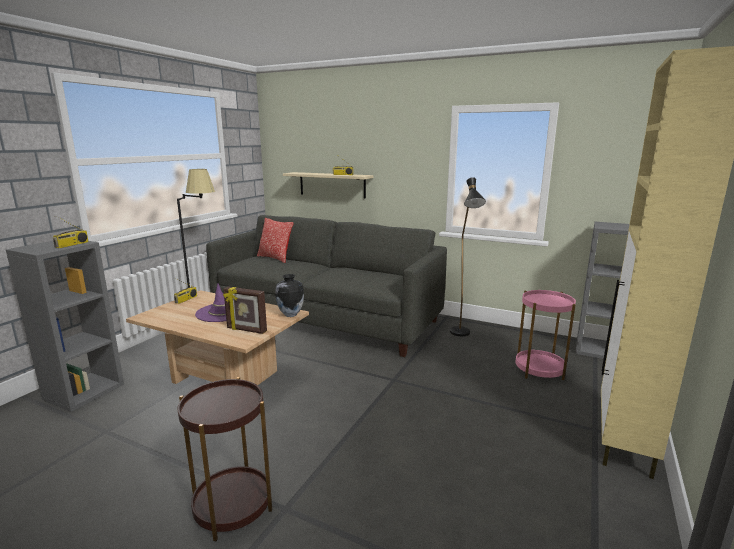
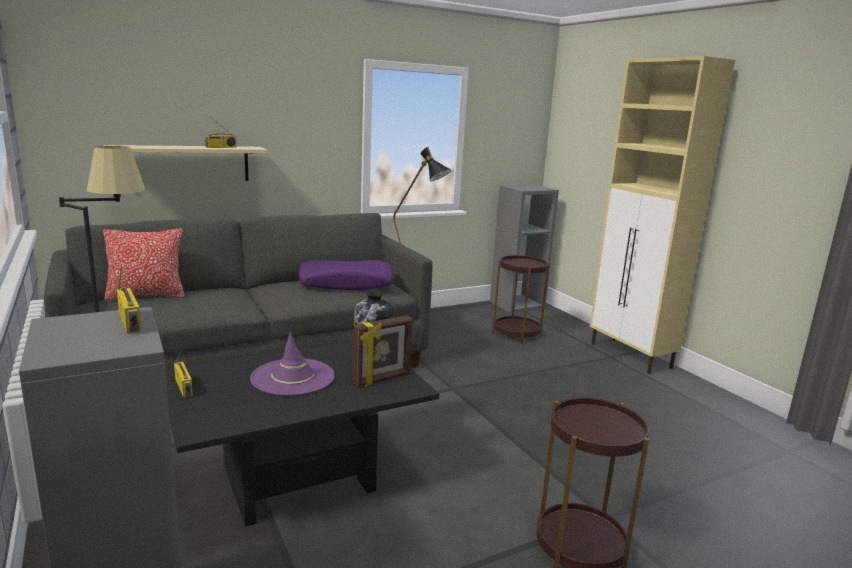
camera: 55 degrees left, 0 degrees up
(225, 376) = (298, 477): beige coffee table -> black coffee table
(372, 277) = (346, 284): none -> purple pillow
(539, 370) = (516, 333): pink side table -> brown side table

